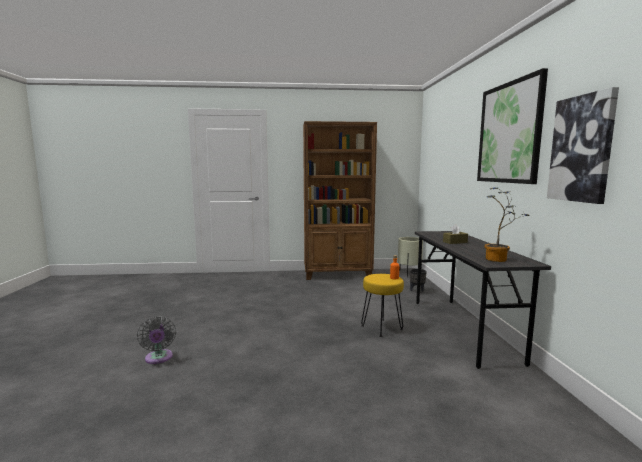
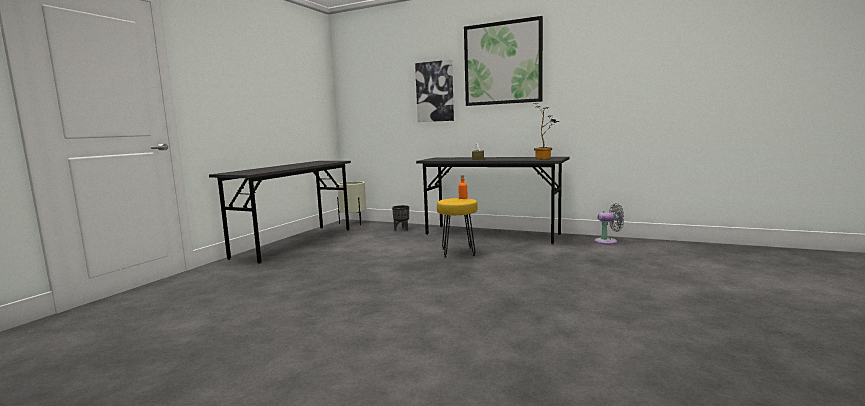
camera: 60 degrees left, 0 degrees up
(159, 358) = (396, 358): grey fan -> grey fan (608, 241)
(338, 274) = (295, 243): brown bookcase -> grey desk
(582, 149) = (583, 74): picture -> picture (435, 91)

